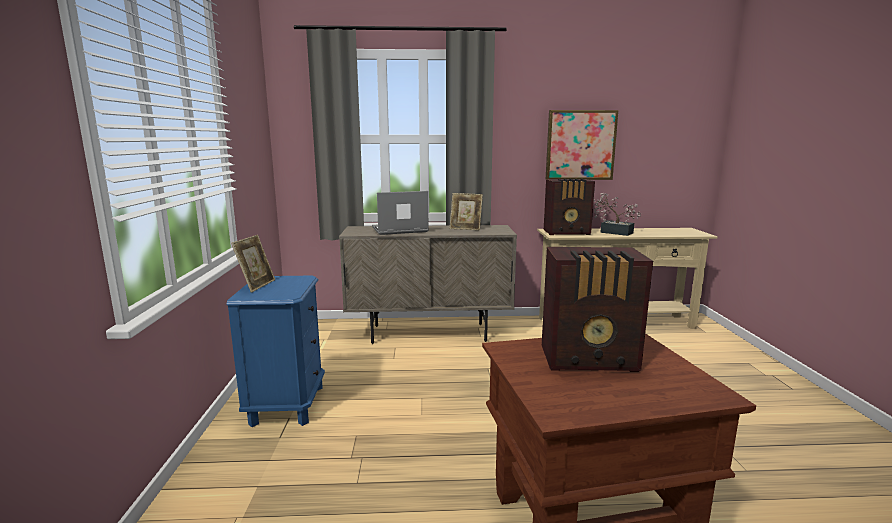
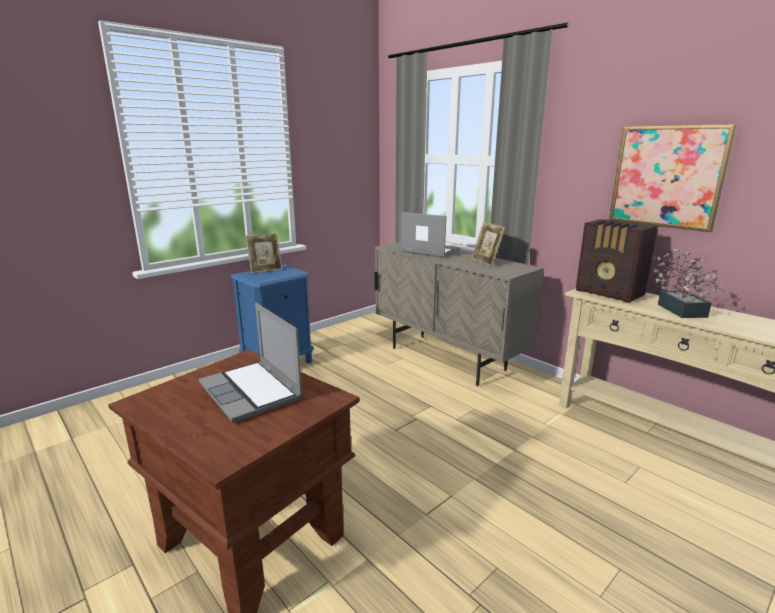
camera: 50 degrees right, 5 degrees up
(590, 360) = (252, 392): radio -> laptop

